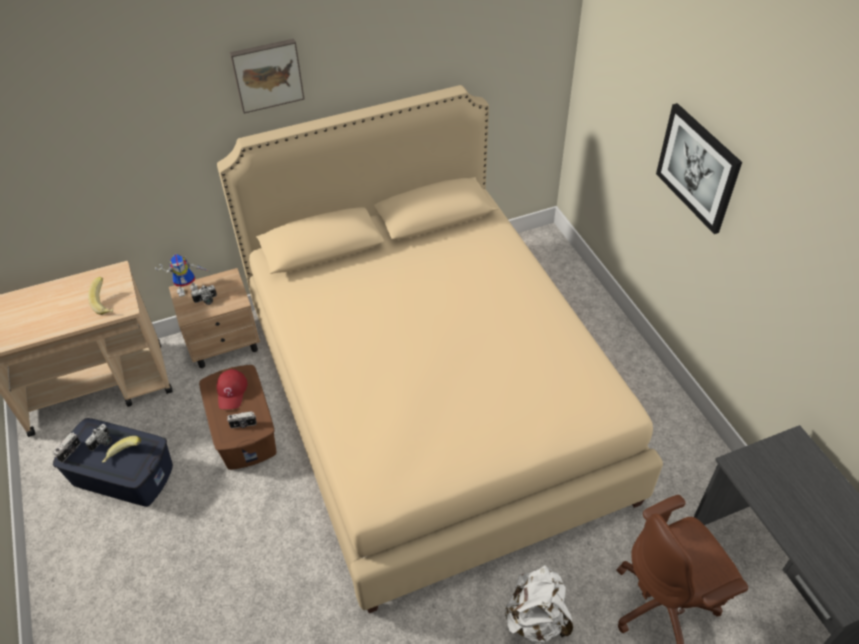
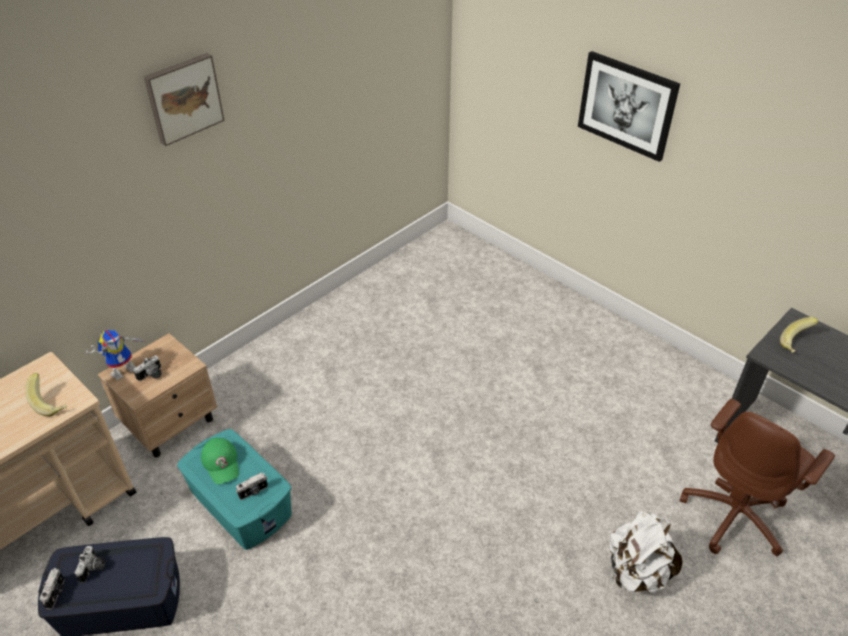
camera: 25 degrees left, 5 degrees down
(124, 456) = (129, 573): banana -> banana (796, 343)
(232, 391) = (221, 463): red cap -> green cap
(244, 429) = (241, 502): brown storage box -> turquoise storage box
(431, 400) = (423, 409): beige bed -> none

